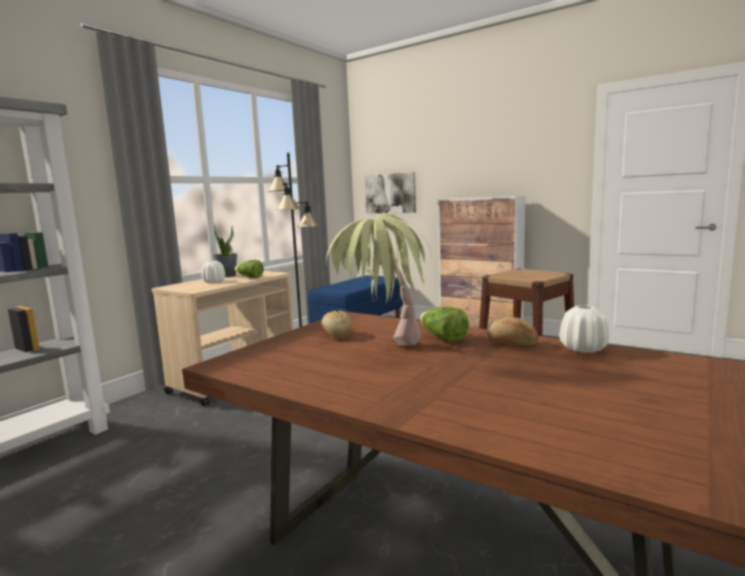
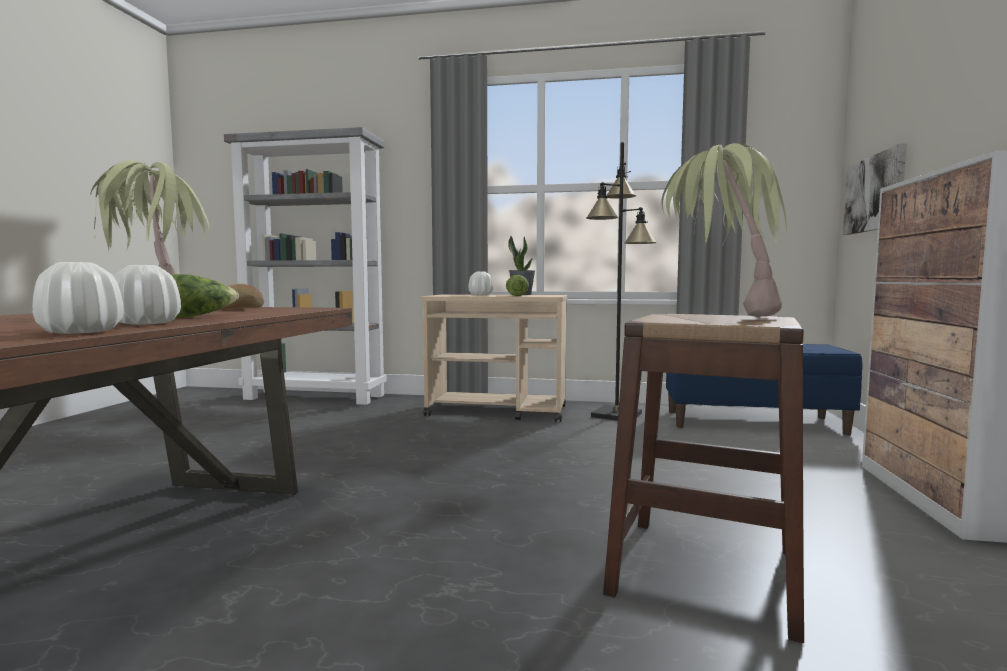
camera: 65 degrees right, 5 degrees down
(512, 343) = (146, 323): bread -> white vase
(515, 273) = (720, 316): none -> potted plant

